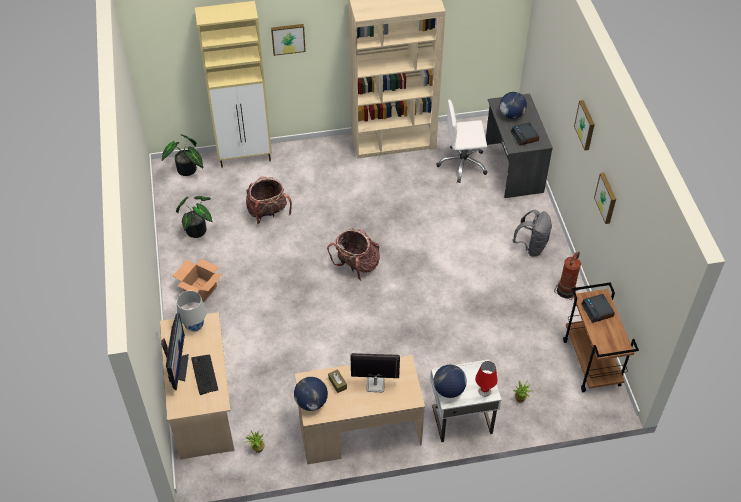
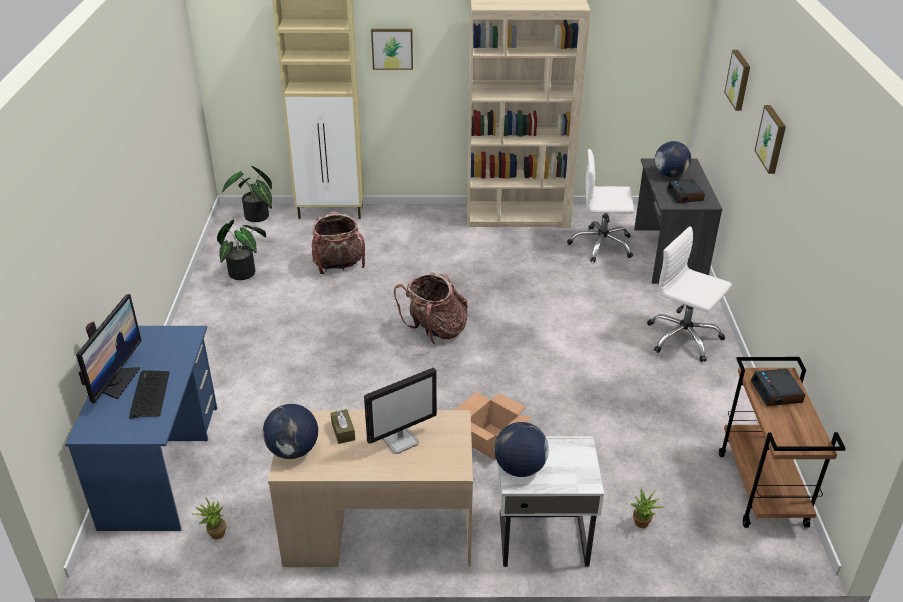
camera: 10 degrees right, 15 degrees down
(194, 325) = (165, 336): white table lamp -> none
(200, 290) = (220, 333): cardboard box -> cardboard box (491, 442)
(202, 405) = (162, 465): beige desk -> blue desk
(375, 384) = (401, 440): monitor -> monitor turned 135 degrees clockwise
(484, 391) = (578, 478): red table lamp -> none
(531, 246) = (683, 338): grey backpack -> white office chair
(566, 290) = (729, 393): fire extinguisher -> none
(607, 198) = (800, 226): picture -> picture (739, 80)

